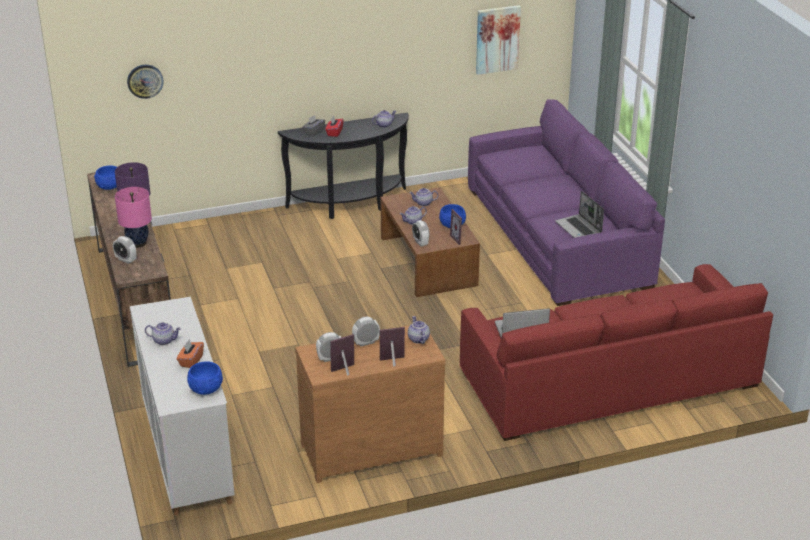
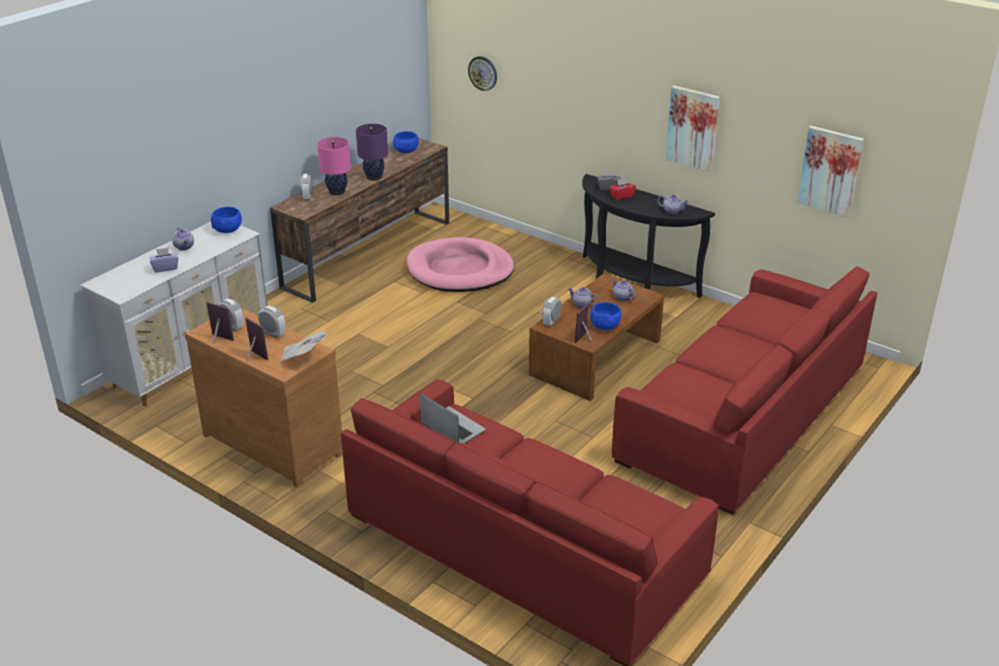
camera: 55 degrees right, 0 degrees up
(191, 361) = (165, 268): orange tissue box -> purple tissue box
(206, 388) = (132, 288): blue bowl -> blue bowl (228, 230)
(227, 268) = (460, 270): none -> pink dog bed
(377, 50) = (693, 128): none -> picture
(418, 339) = (303, 356): teapot -> newspaper
(556, 236) = (743, 412): purple sofa -> red sofa
(579, 228) = (687, 395): laptop -> none

